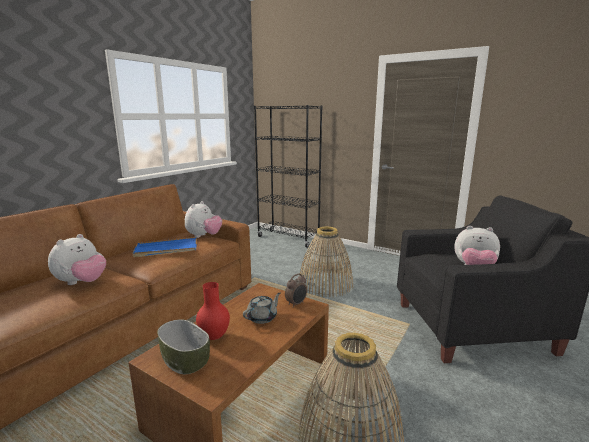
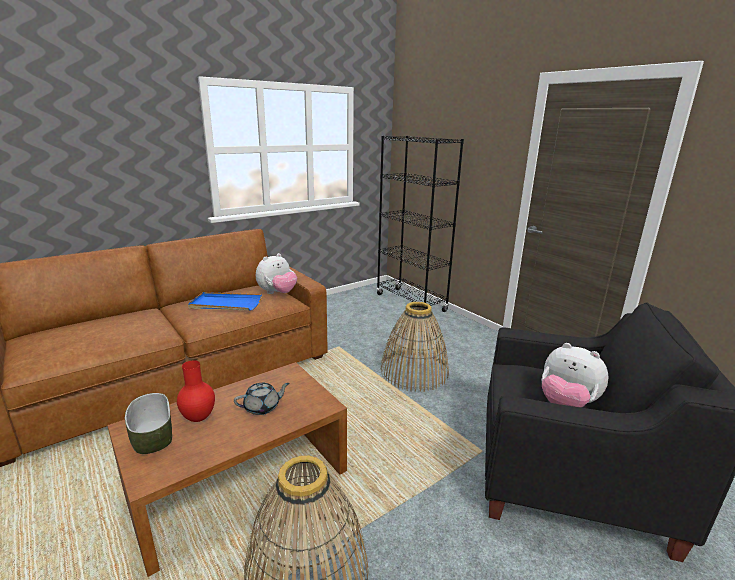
camera: 20 degrees right, 5 degrees up
(82, 282) = (124, 329): plush toy -> none
(296, 304) = (311, 399): alarm clock -> none

